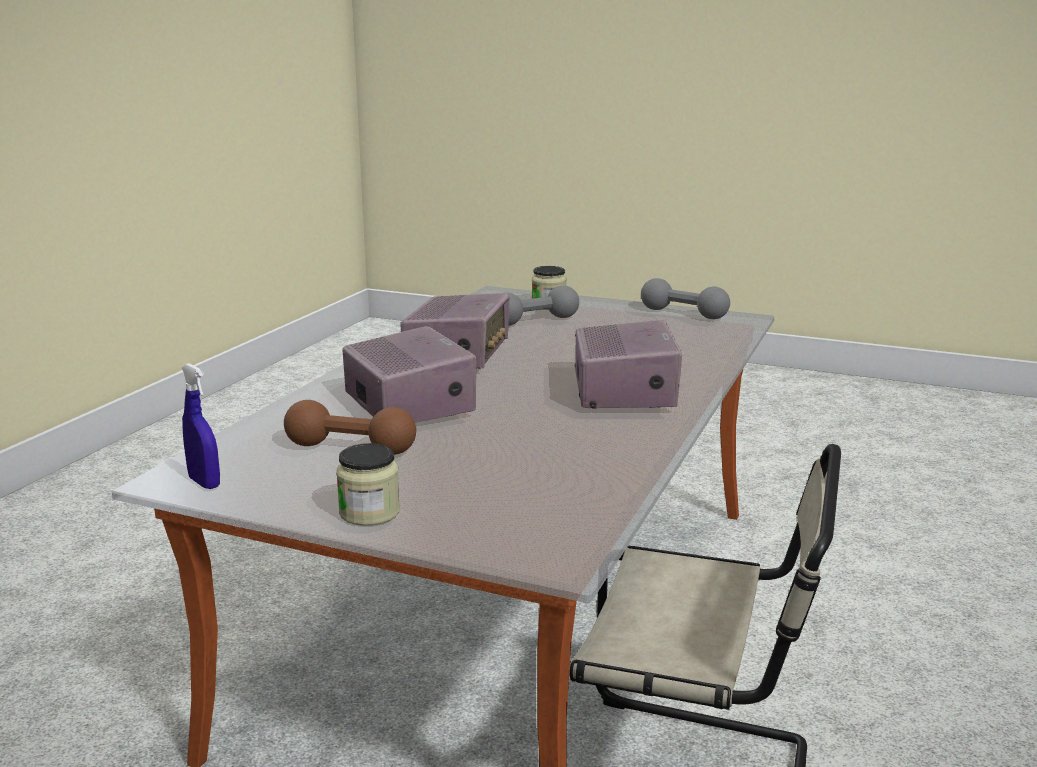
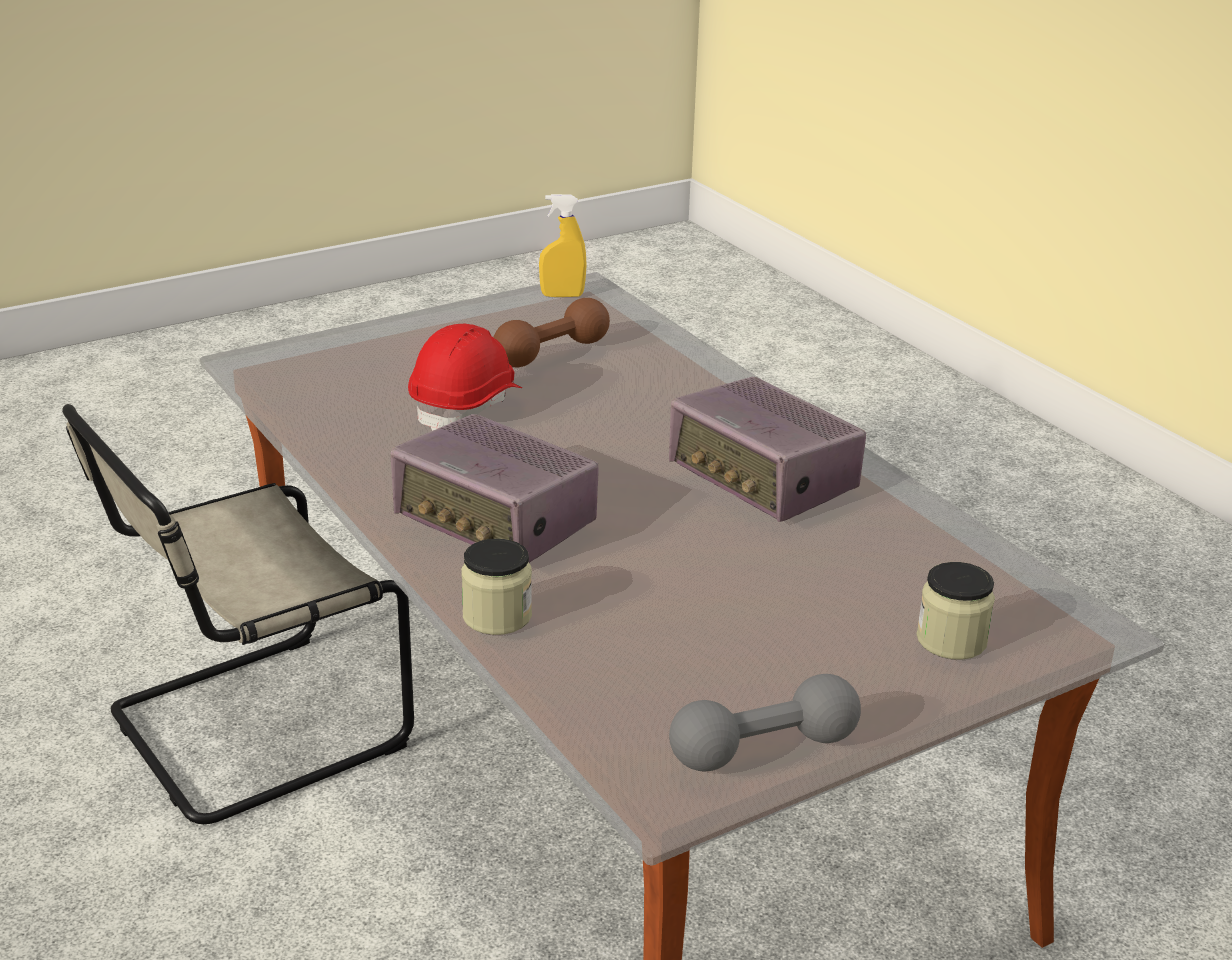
camera: 125 degrees right, 10 degrees up
(204, 483) = (562, 295): blue spray bottle -> yellow spray bottle
(369, 512) = (421, 329): jar -> jar (497, 616)
(409, 404) = (626, 404): radio -> none
(492, 445) = (467, 405): none -> red hard hat
(535, 321) = (865, 589): grey dumbbell -> none

